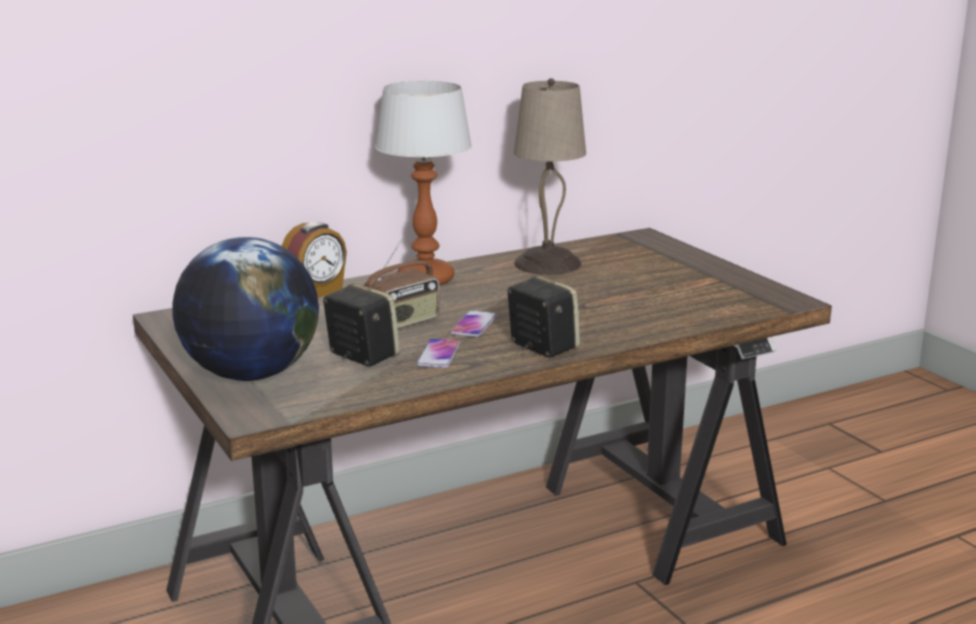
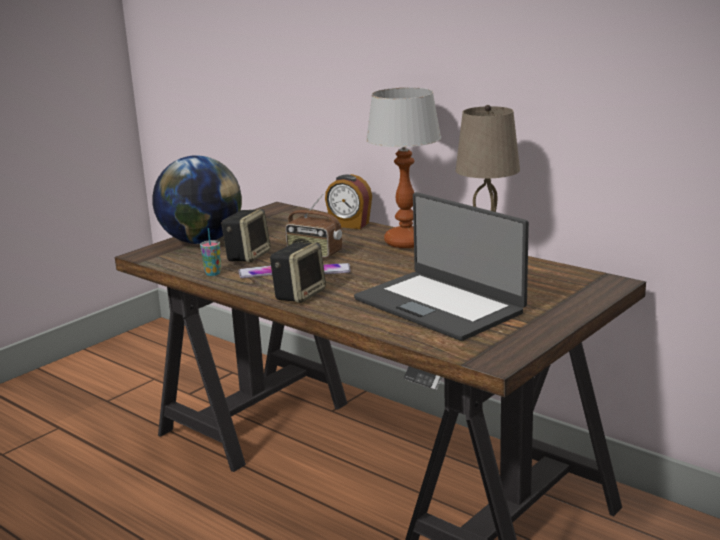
camera: 70 degrees right, 0 degrees up
(405, 381) = (213, 273): none -> cup
(638, 296) = (440, 305): none -> laptop

